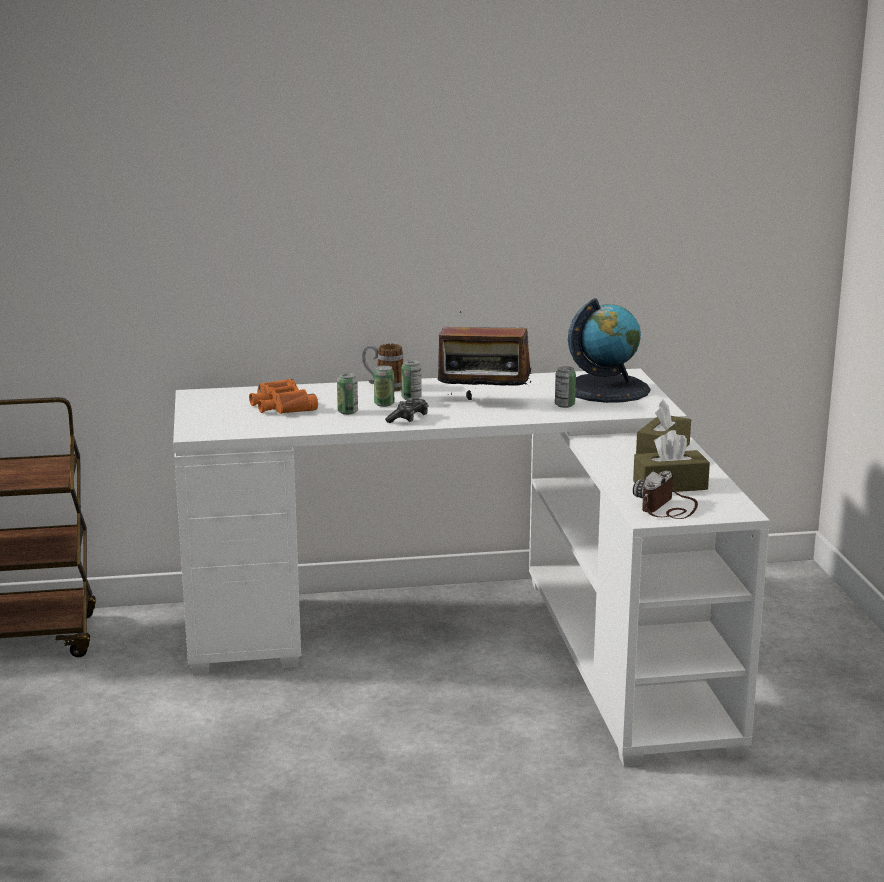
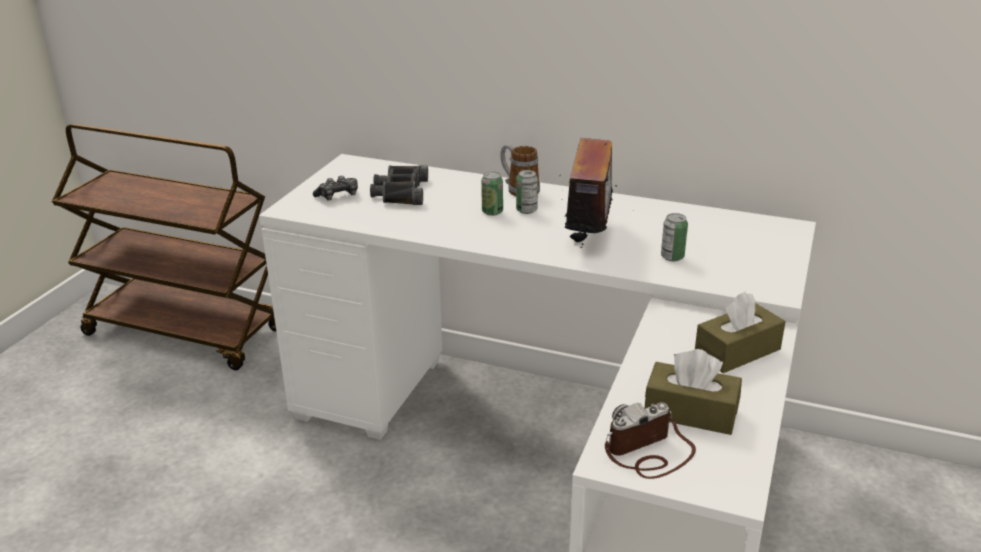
camera: 30 degrees right, 10 degrees up
(281, 405) = (400, 192): orange binoculars -> black binoculars
(347, 412) = (447, 214): can -> none
(408, 419) = (492, 237): game controller -> game controller (338, 196)
(484, 403) = (589, 234): radio -> radio turned 120 degrees counterclockwise
(607, 389) = (744, 244): globe -> none

